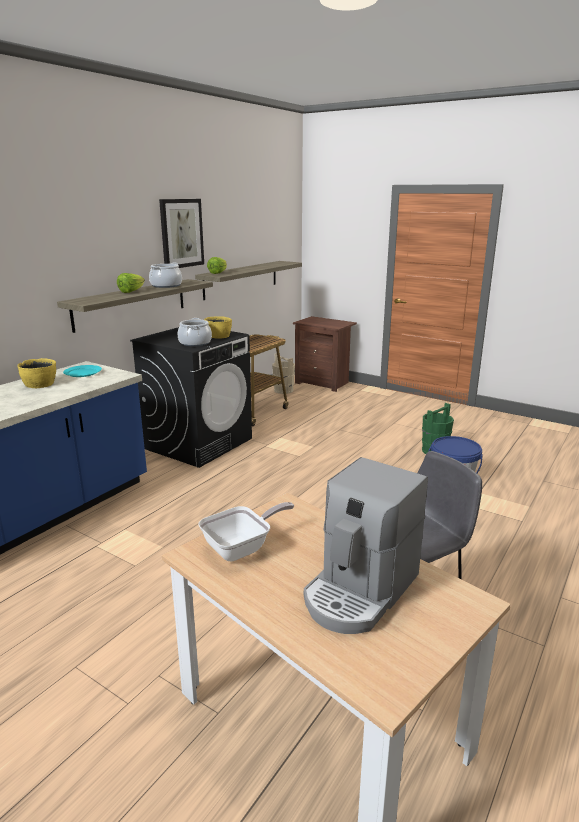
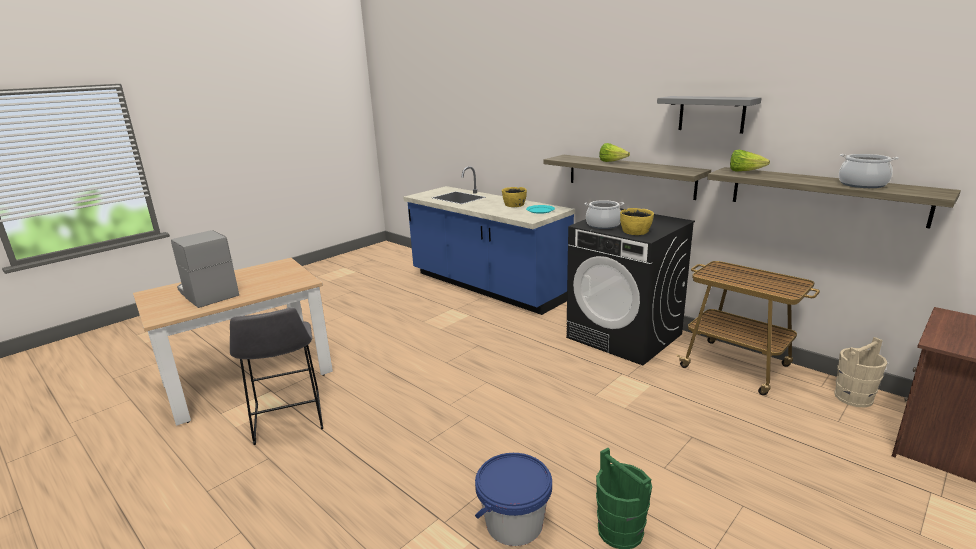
camera: 100 degrees right, 0 degrees up
(166, 286) = (652, 166): cooking pot -> cooking pot (862, 184)
(181, 233) = (711, 114): picture -> grey shelf
(242, 548) = (276, 271): frying pan -> none

